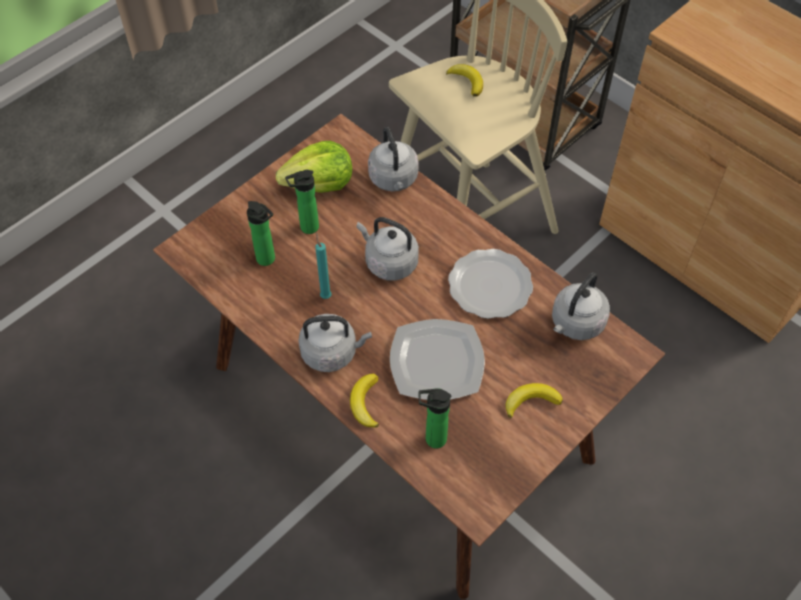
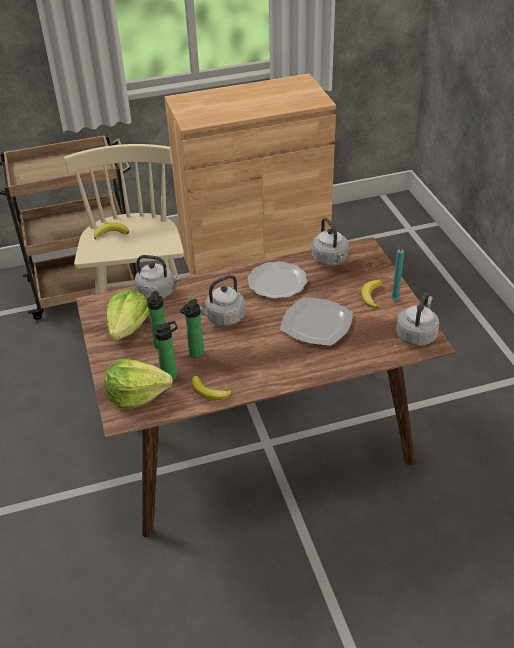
camera: 60 degrees left, 15 degrees down
(222, 244) = (137, 395): none -> lettuce
(325, 295) = (225, 356): turquoise candle -> turquoise candle (393, 300)
(332, 352) = (275, 368): grey kettle -> grey kettle (416, 334)
(365, 403) = (325, 366): banana -> banana (209, 392)
(432, 439) = (371, 345): bottle -> bottle (195, 354)

